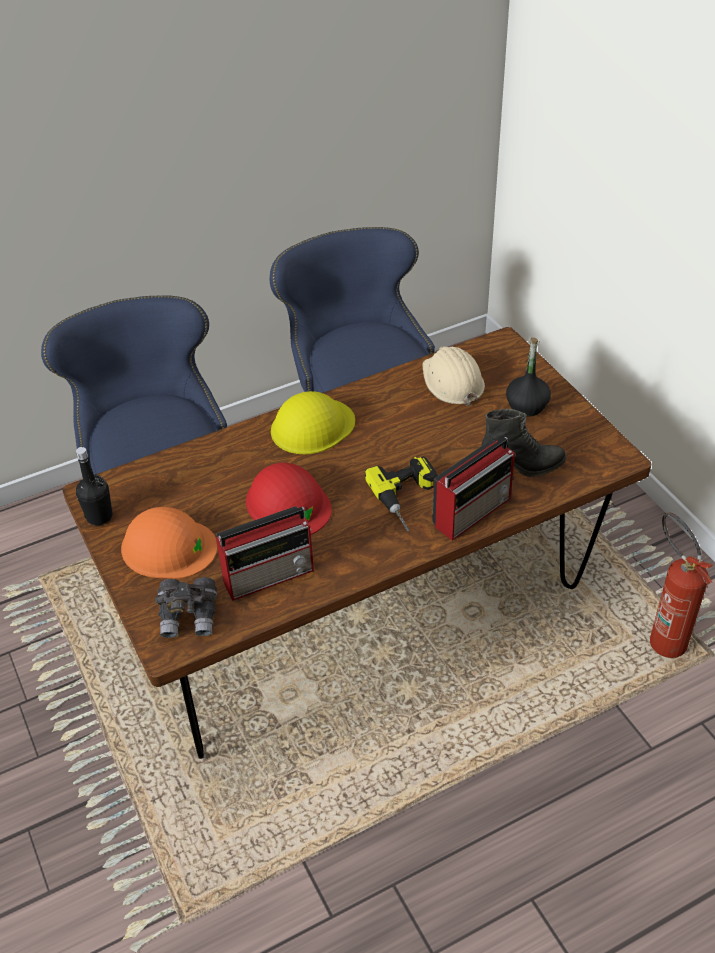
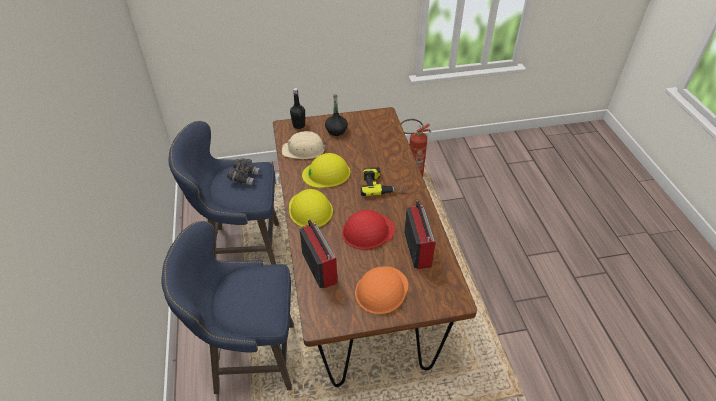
camera: 75 degrees left, 0 degrees up
(99, 516) = (342, 322): black bottle -> black bottle (298, 125)
(190, 616) = (438, 287): grey binoculars -> grey binoculars (244, 177)
(405, 423) = (326, 173): none -> yellow hard hat
(473, 511) = (400, 165): radio -> radio (319, 266)
(522, 467) = (377, 143): black boot -> none

